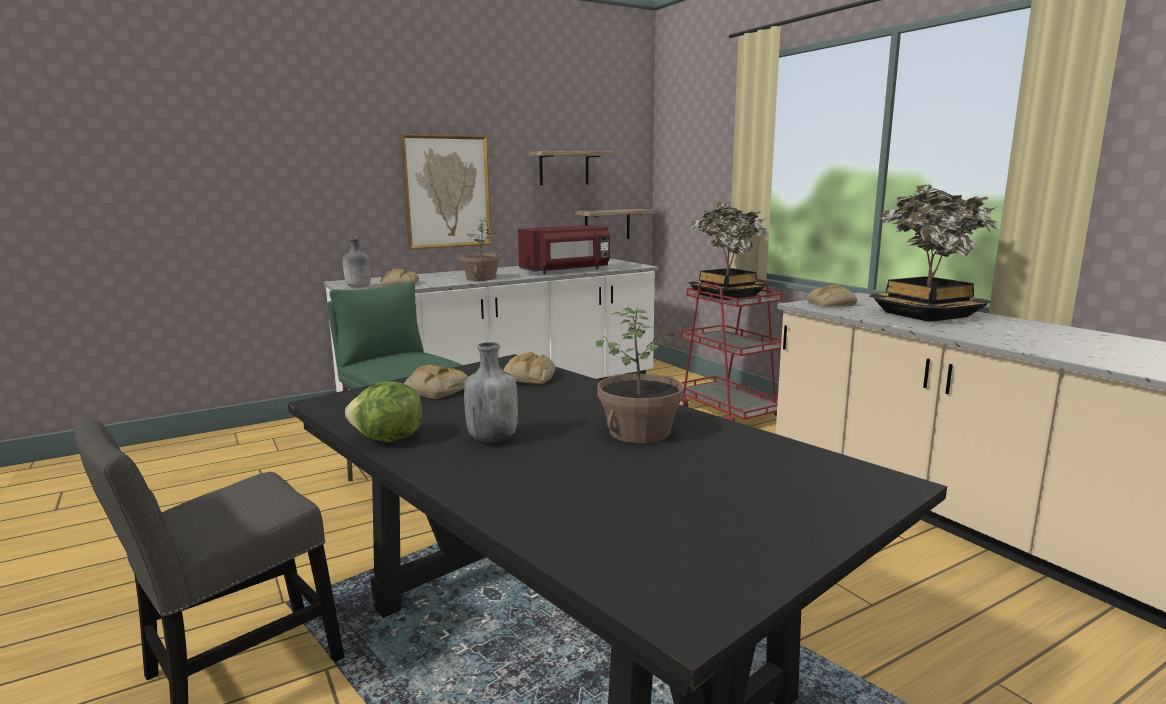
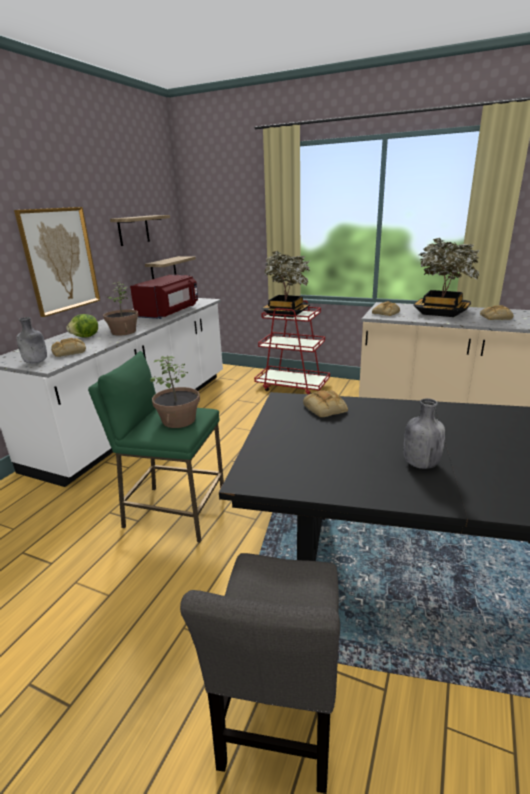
camera: 35 degrees left, 10 degrees up
(388, 440) = (369, 492): lettuce -> lettuce (86, 337)
(434, 390) = (295, 440): bread -> bread (495, 317)
(640, 432) = (470, 428): potted plant -> potted plant (179, 420)

